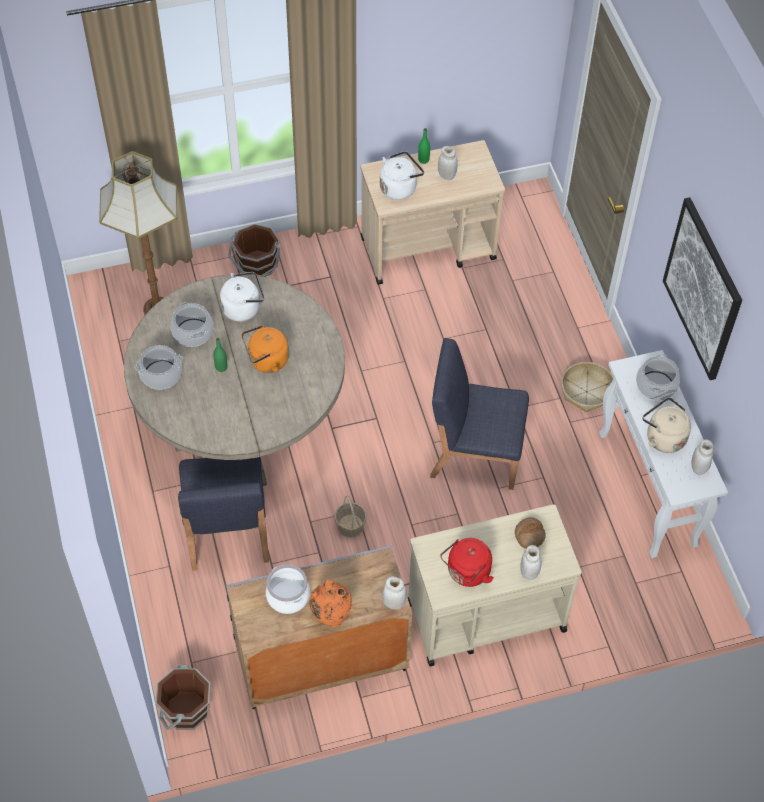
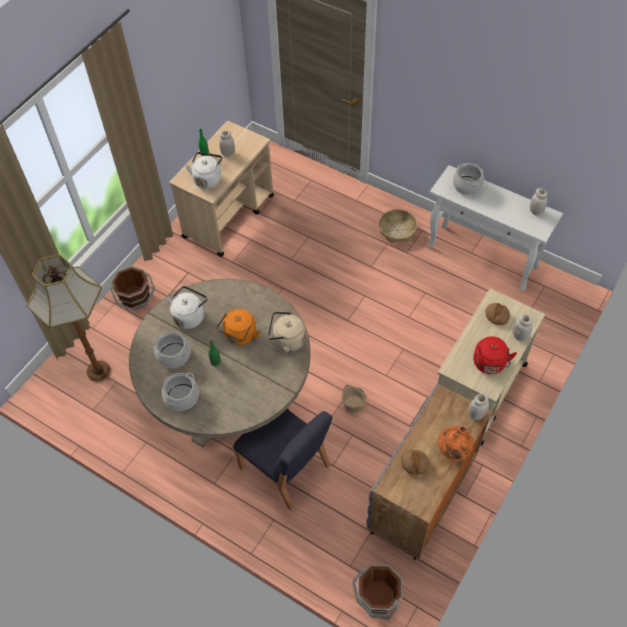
camera: 40 degrees left, 0 degrees up
(288, 596) = (415, 463): cooking pot -> bread
(474, 452) = (375, 307): blue chair -> none
(663, 437) = (501, 209): beige kettle -> beige kettle (287, 340)
(703, 289) = (479, 98): picture -> none

